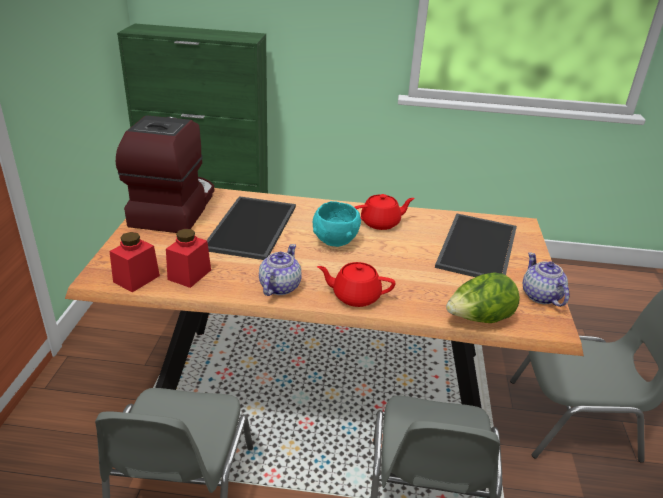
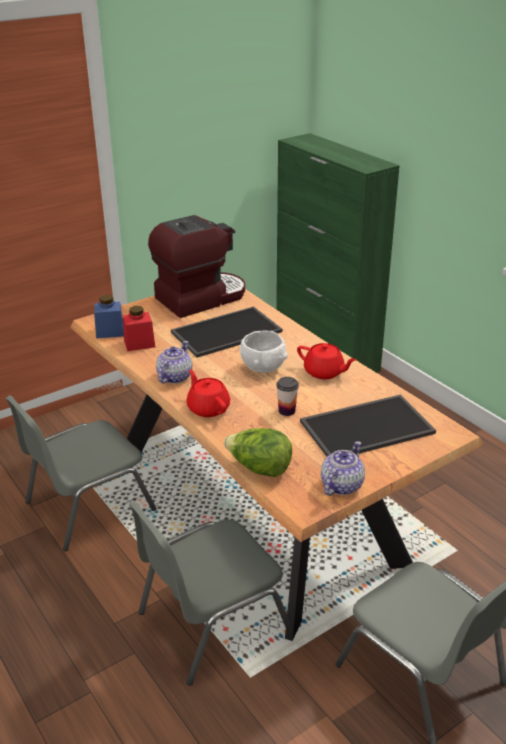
camera: 50 degrees right, 0 degrees up
(136, 279) = (110, 332): red jar -> blue jar
(279, 287) = (174, 377): teapot -> teapot turned 45 degrees counterclockwise
(334, 242) = (263, 368): turquoise bowl -> white bowl
(412, 265) = (287, 411): none -> cup

